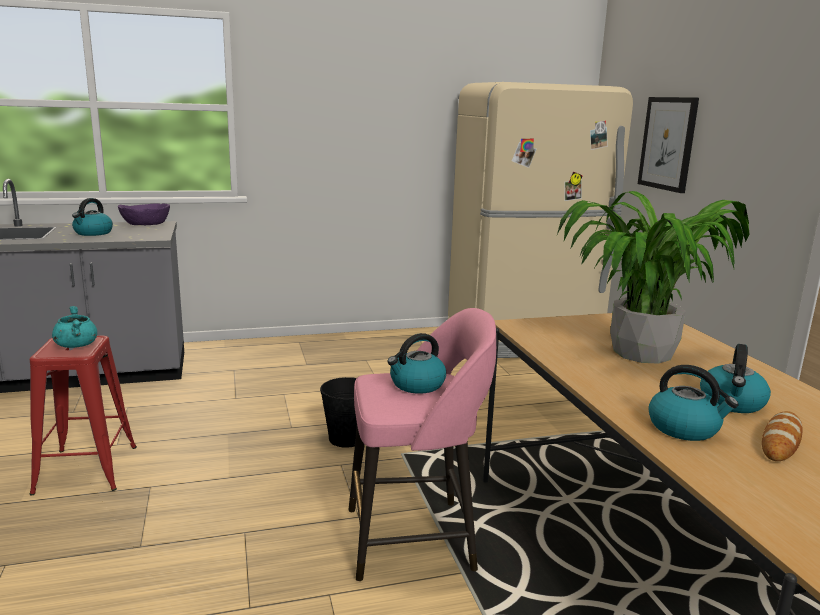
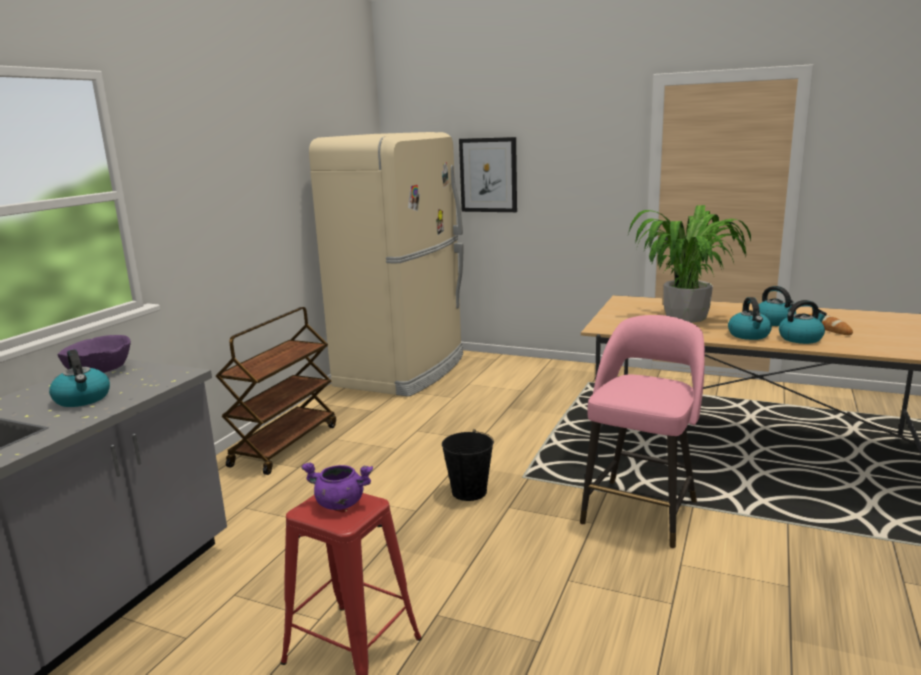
camera: 50 degrees left, 0 degrees up
(76, 345) = (339, 503): turquoise cooking pot -> purple cooking pot
(333, 348) = (284, 445): none -> brown cart
(416, 385) = (641, 386): kettle -> kettle (749, 335)

